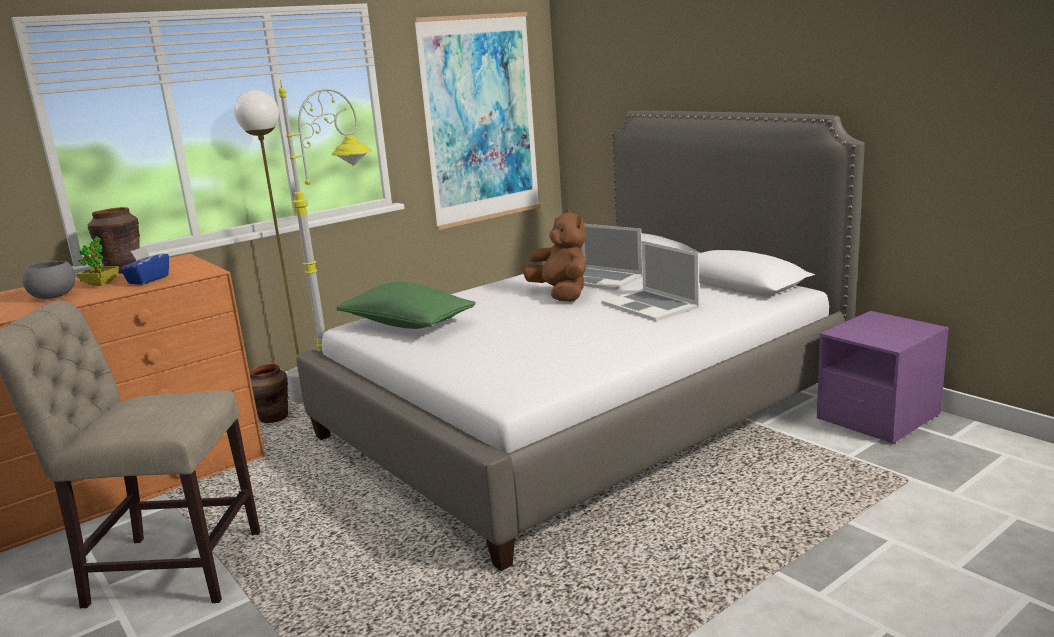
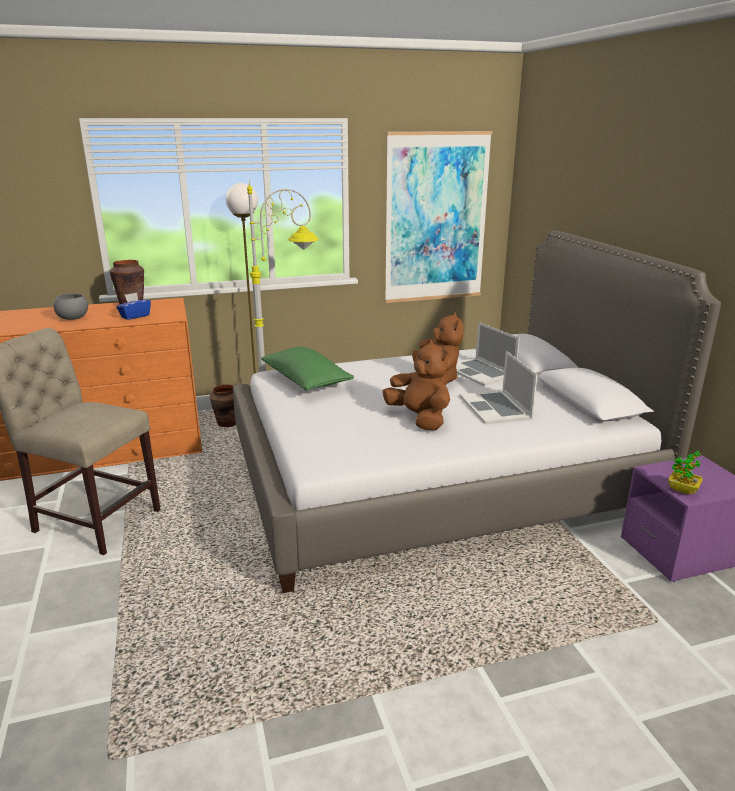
camera: 20 degrees right, 5 degrees up
(101, 284) = (107, 313): potted plant -> potted plant (683, 490)
(580, 331) = (419, 419): none -> brown plush toy

